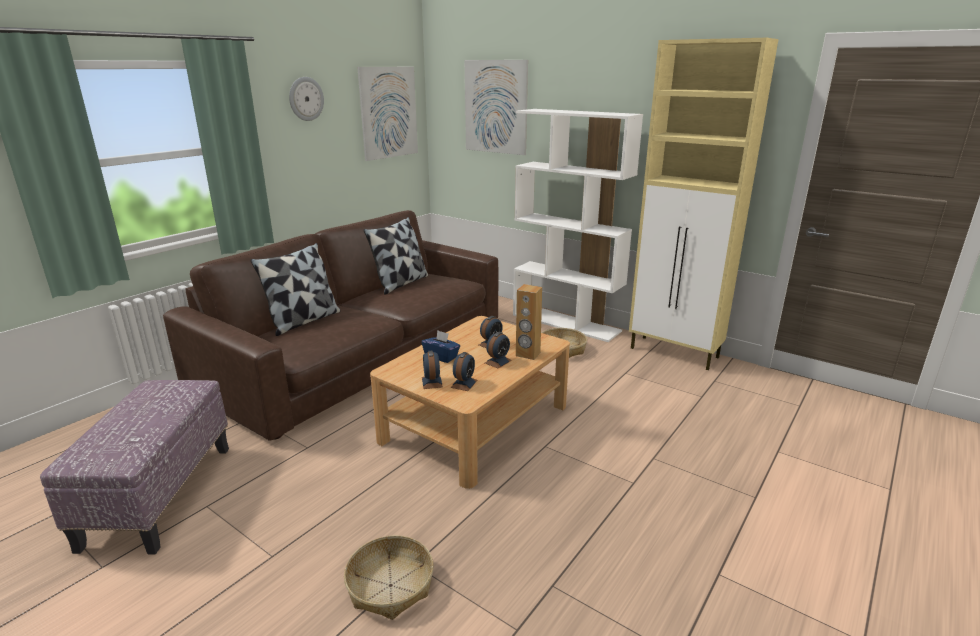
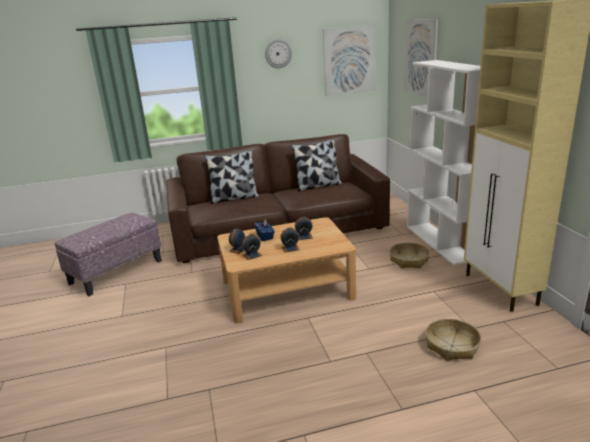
camera: 40 degrees right, 0 degrees up
(390, 585) = (145, 351): basket -> basket (451, 346)
(527, 354) = (315, 249): brown speaker -> none

